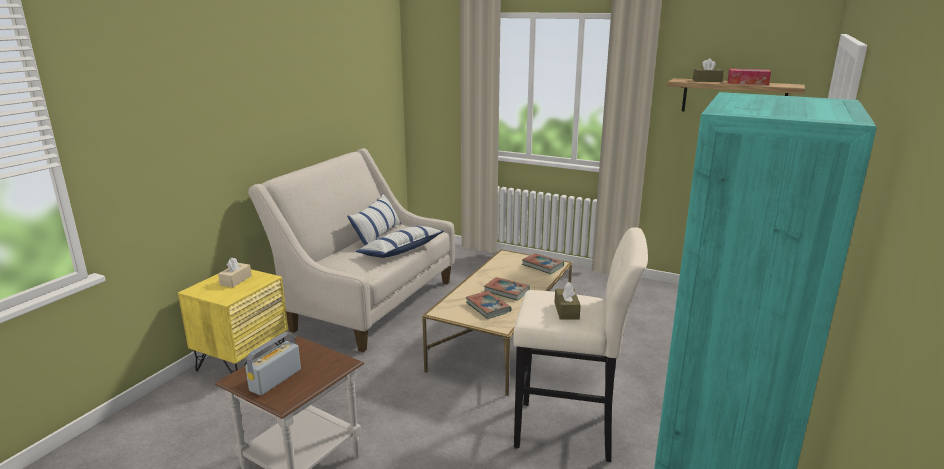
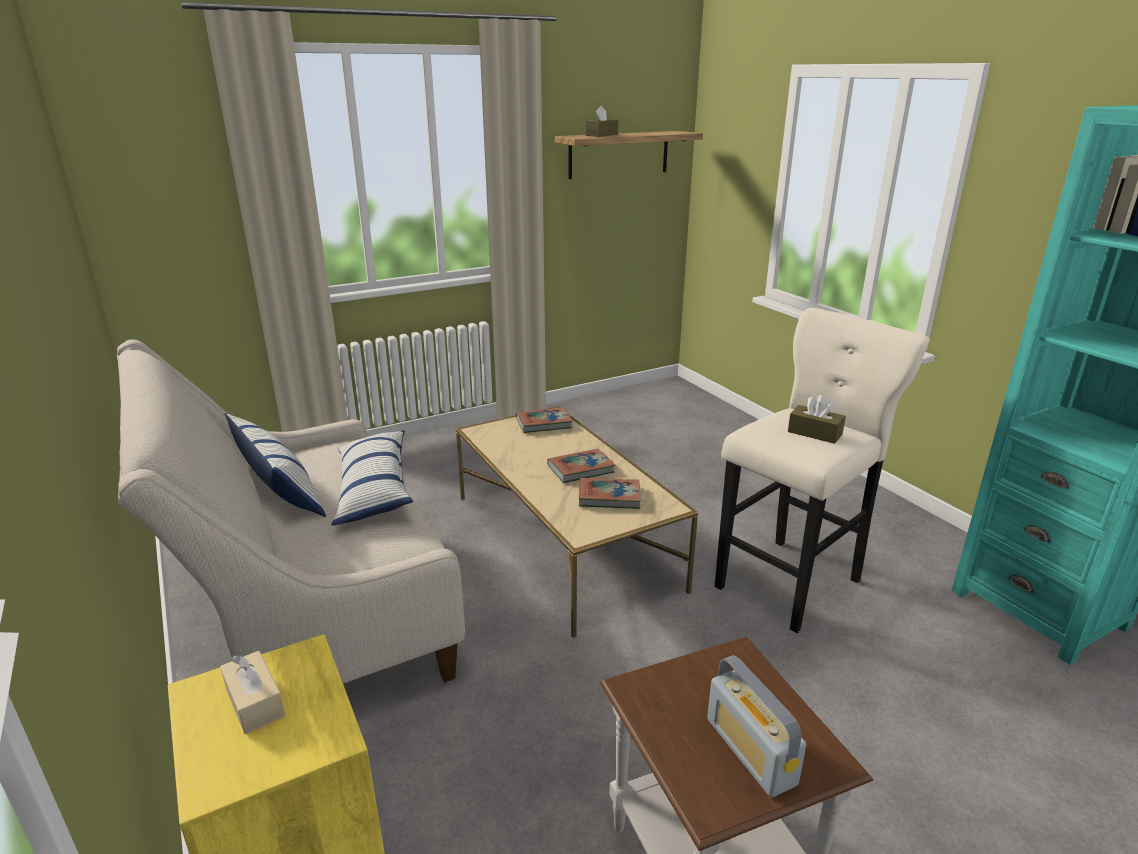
camera: 55 degrees left, 5 degrees up
(747, 83) = (641, 133): tissue box -> none

